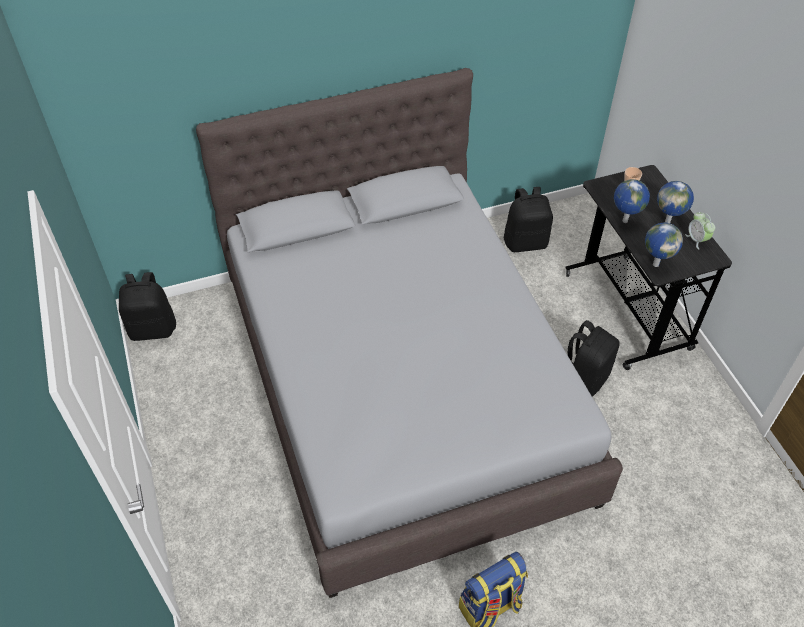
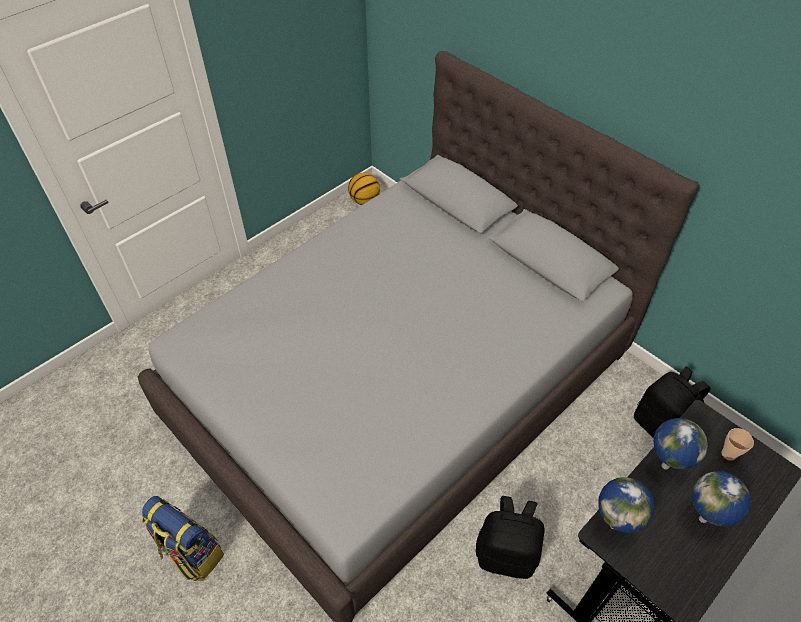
camera: 65 degrees right, 0 degrees up
(153, 328) = (364, 200): black backpack -> basketball
(697, 240) = (699, 567): alarm clock -> none

